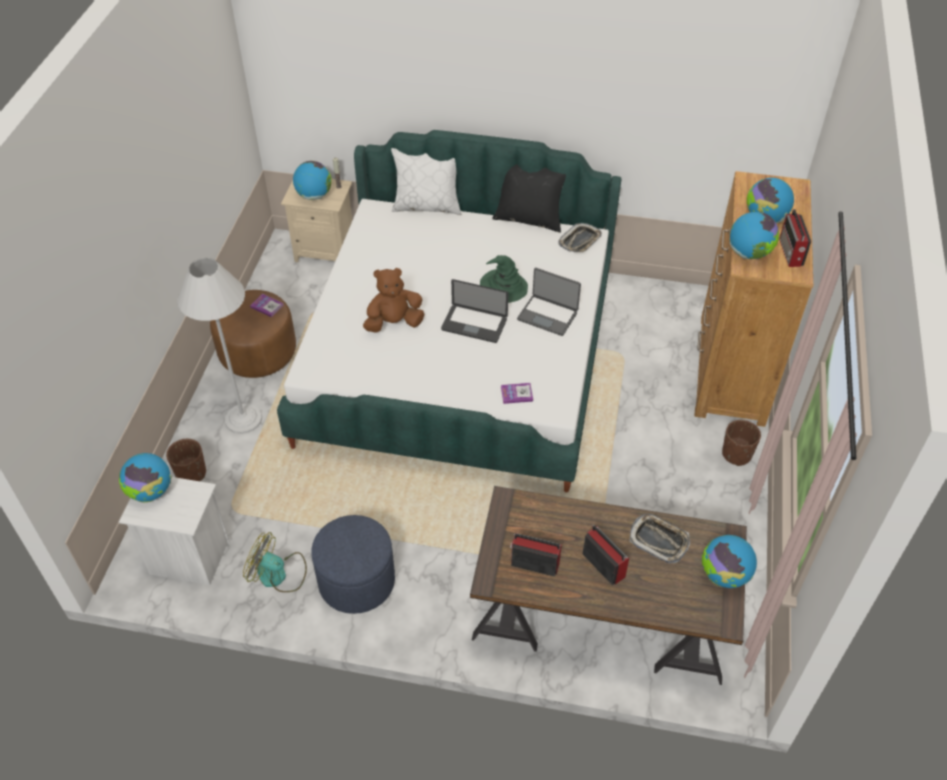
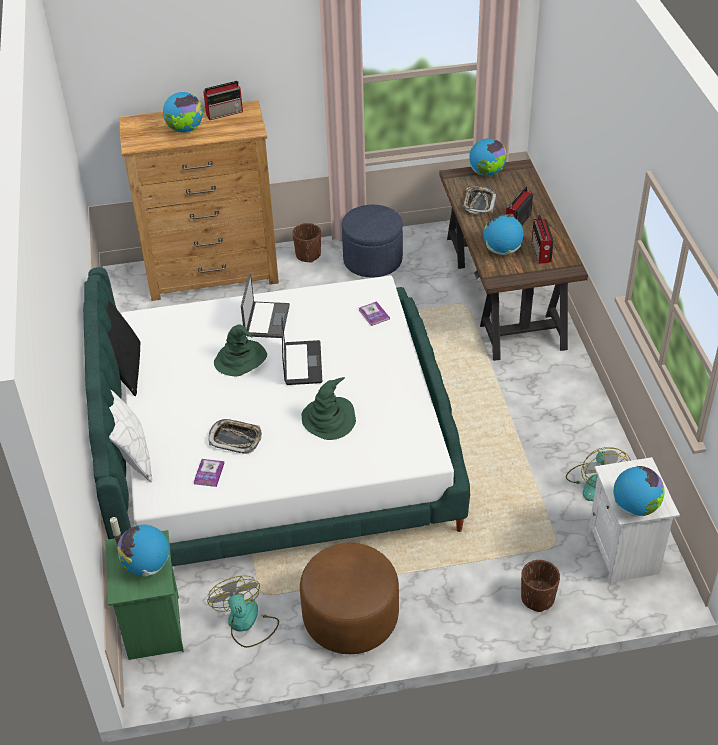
camera: 110 degrees left, 5 degrees down
(243, 419) = (448, 587): white floor lamp -> none
(267, 306) = (330, 564): book -> book (209, 473)
(294, 297) = (246, 623): none -> fan
(325, 251) = (152, 627): beige nightstand -> green nightstand
(356, 581) = (565, 430): blue ottoman -> blue ottoman (372, 260)
(394, 323) = (329, 419): brown plush toy -> green hat
(580, 241) = (148, 325): tray -> tray (235, 439)
(749, 253) = (236, 130): globe -> globe (502, 250)

